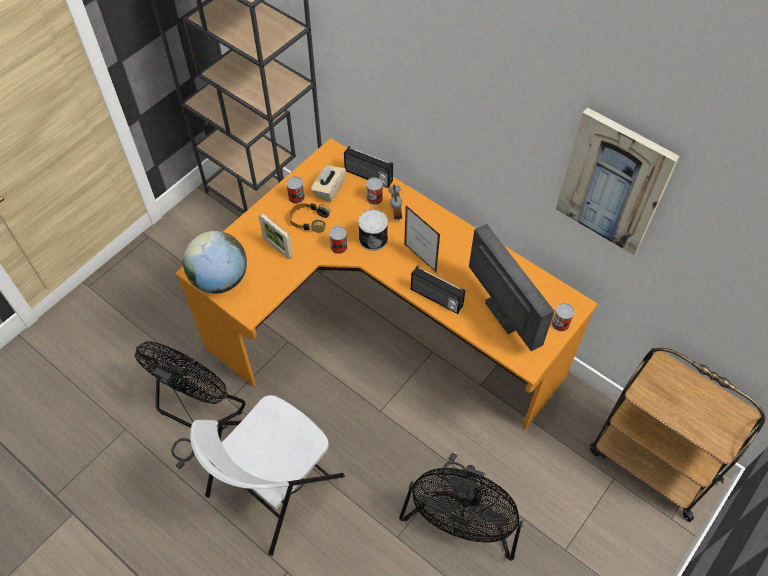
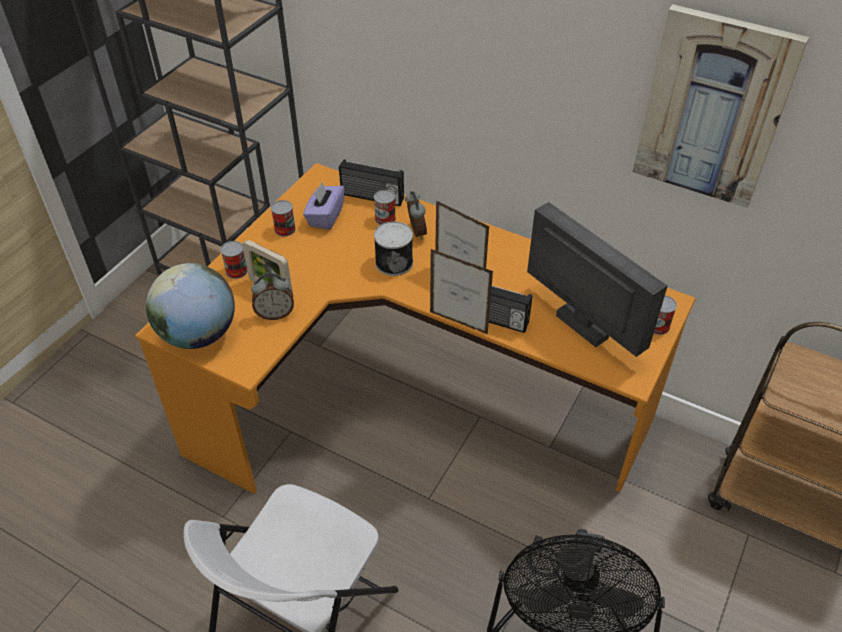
camera: 10 degrees left, 10 degrees down
(191, 411) = (171, 539): black fan -> none
(277, 270) = (275, 314): none -> alarm clock
(309, 220) = (306, 252): headphones -> none
(329, 190) = (325, 217): beige tissue box -> purple tissue box
(339, 246) = (351, 277): can -> can (236, 271)
(410, 298) = (458, 323): none -> picture frame

